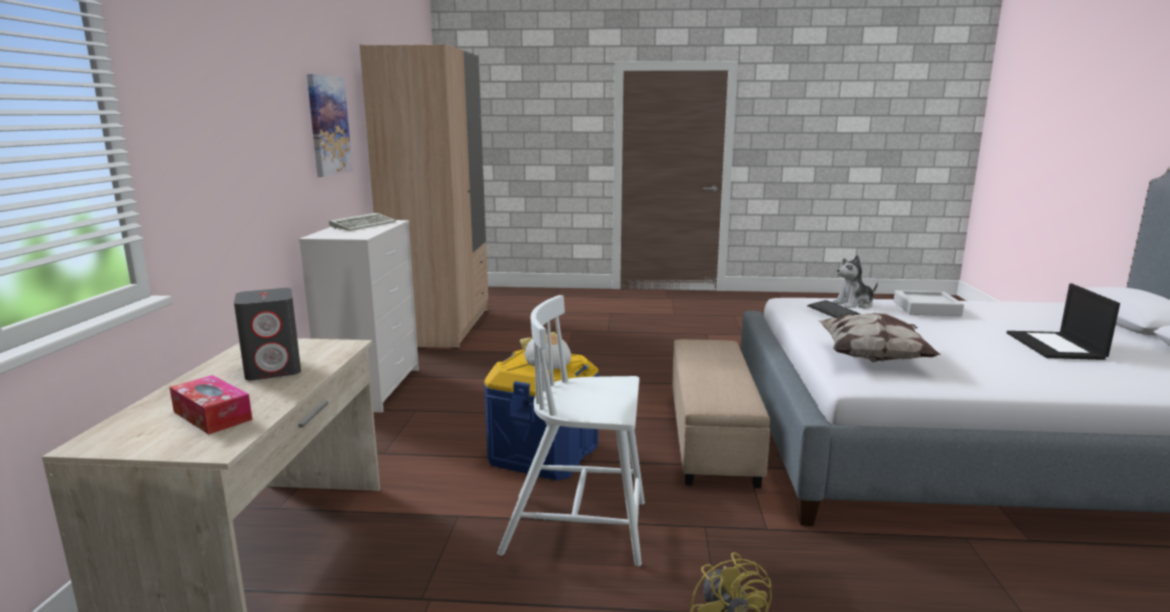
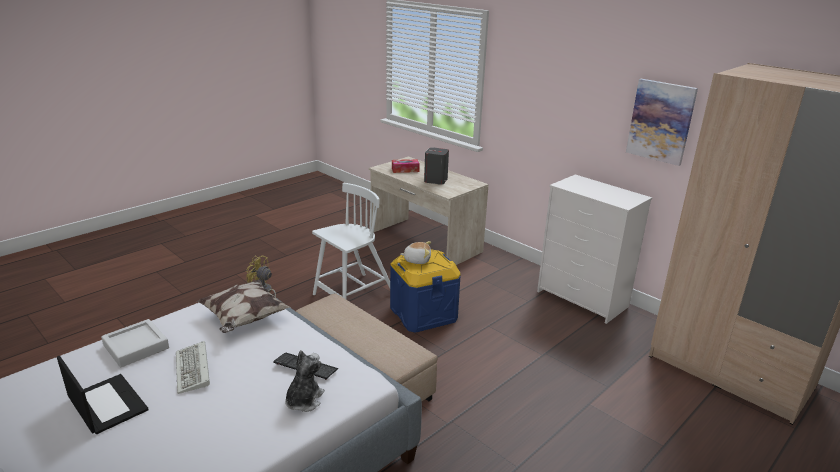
camera: 130 degrees right, 10 degrees up
(364, 225) = (613, 194): keyboard -> keyboard (194, 370)
(926, 308) = (231, 428): grey tray -> grey tray (136, 347)

